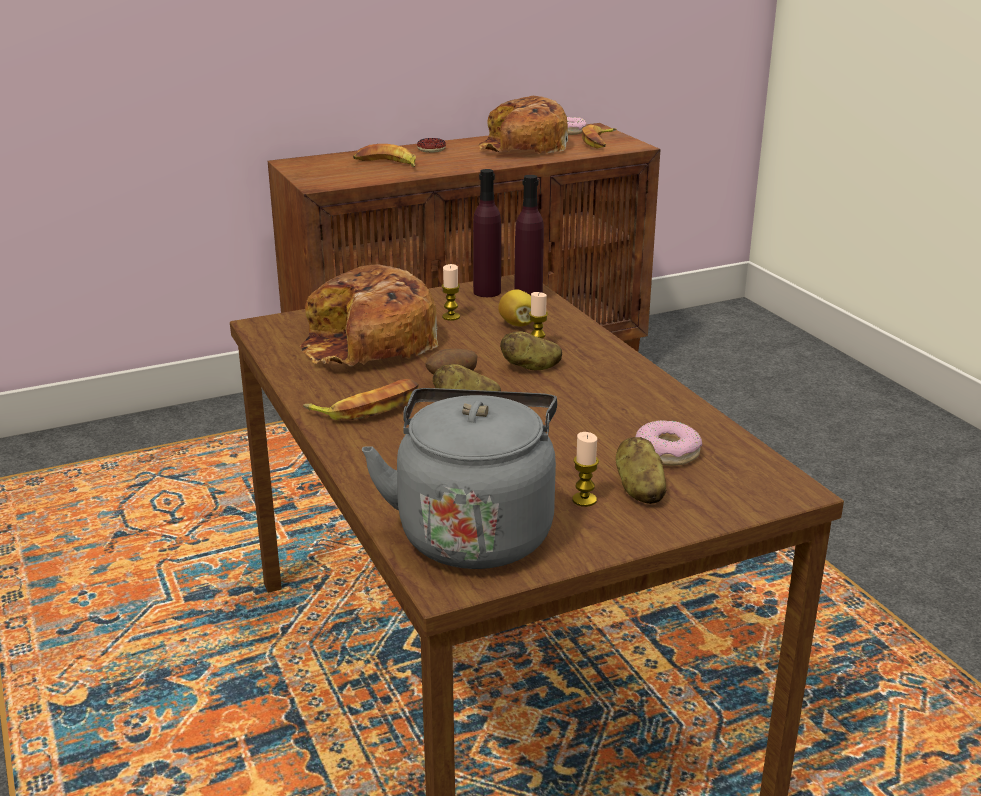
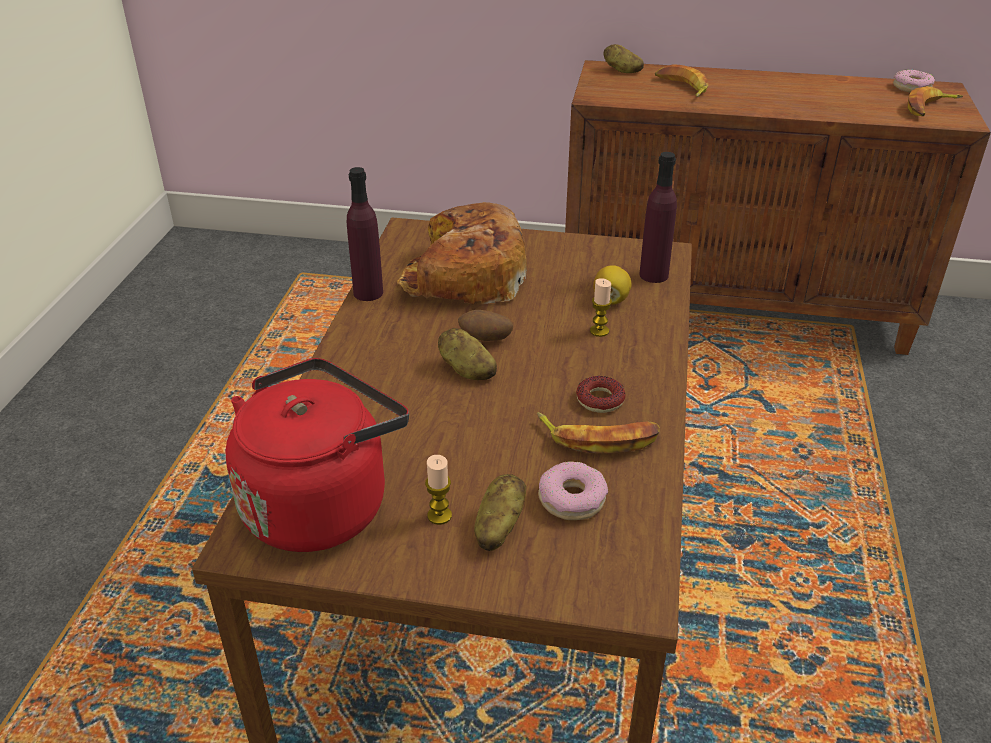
camera: 35 degrees right, 10 degrees up
(368, 408) = (388, 343): banana -> banana (599, 438)
(431, 149) = (743, 79): donut -> donut (600, 400)
(451, 317) = (563, 271): candle -> none
(475, 530) = (321, 503): grey kettle -> red kettle
(487, 292) = (626, 254): purple bottle -> purple bottle (368, 293)
(521, 146) = (837, 95): bread -> none
(531, 367) = (566, 352): potato -> potato (622, 71)

